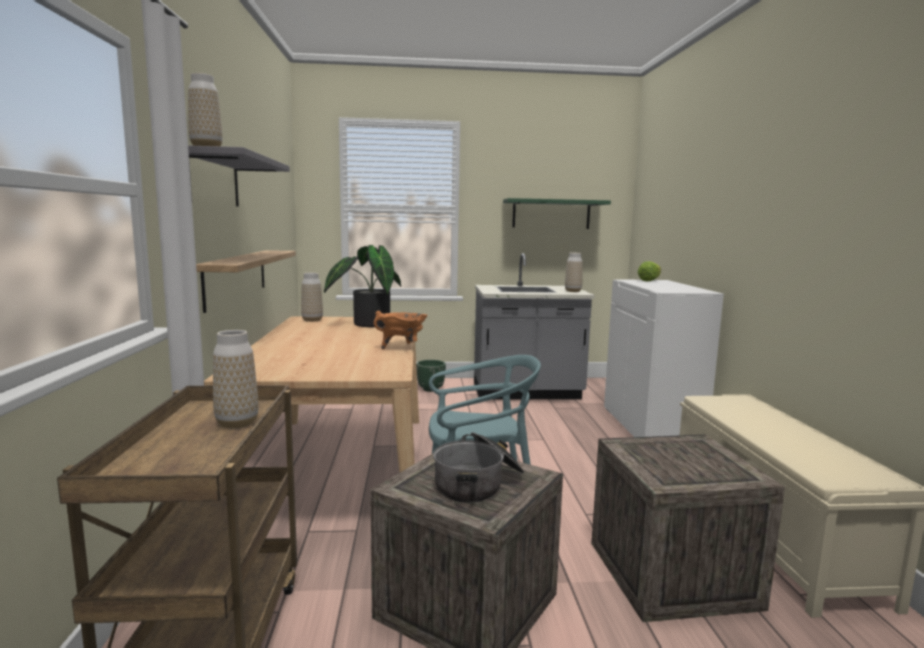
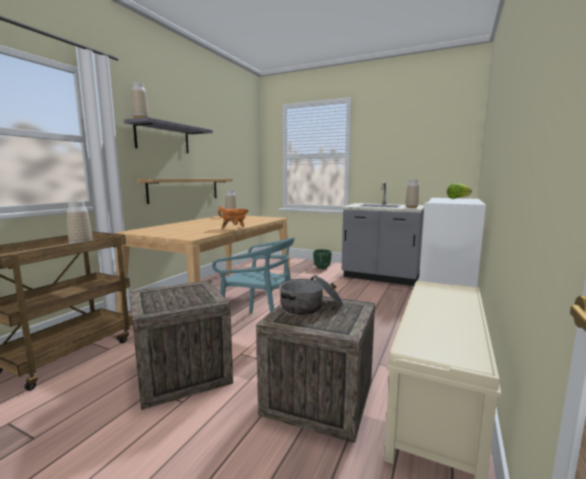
camera: 30 degrees right, 0 degrees up
(367, 324) = (251, 219): potted plant -> none
(478, 484) = (177, 298): cooking pot -> cooking pot (311, 307)
(551, 214) = (413, 154): green shelf -> none

